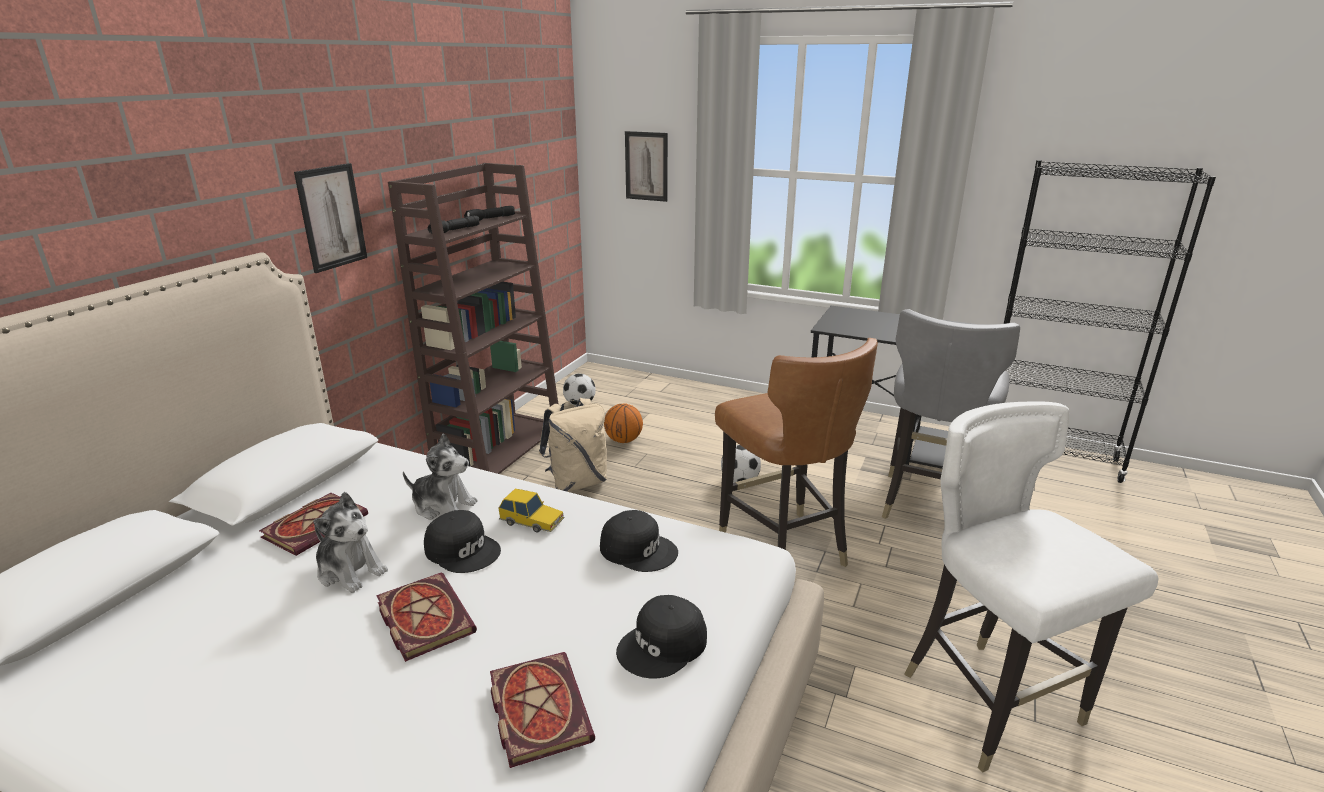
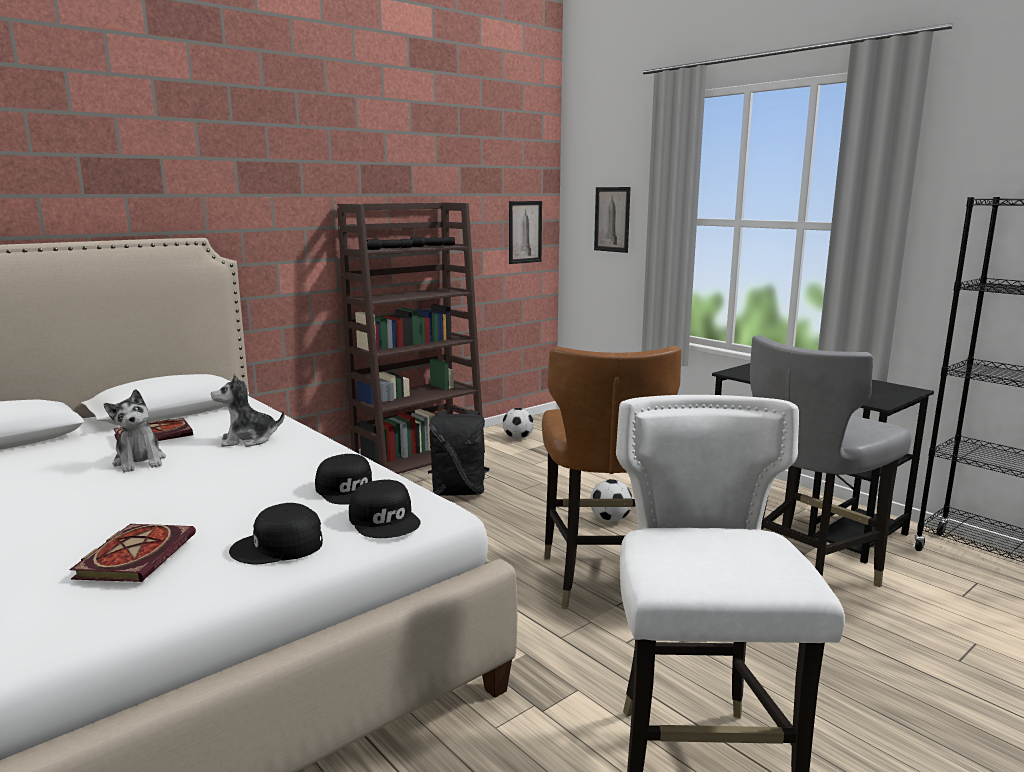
camera: 25 degrees right, 10 degrees down
(331, 217) = (279, 224): picture -> picture (525, 232)
(422, 617) = (143, 493): book -> none
(443, 506) = (248, 440): plush toy -> plush toy turned 120 degrees clockwise
(463, 549) = (224, 465): black cap -> black cap (385, 520)
(532, 521) = (295, 459): toy car -> none
(577, 482) = (459, 492): beige backpack -> black backpack
(623, 440) = (530, 470): basketball -> none

